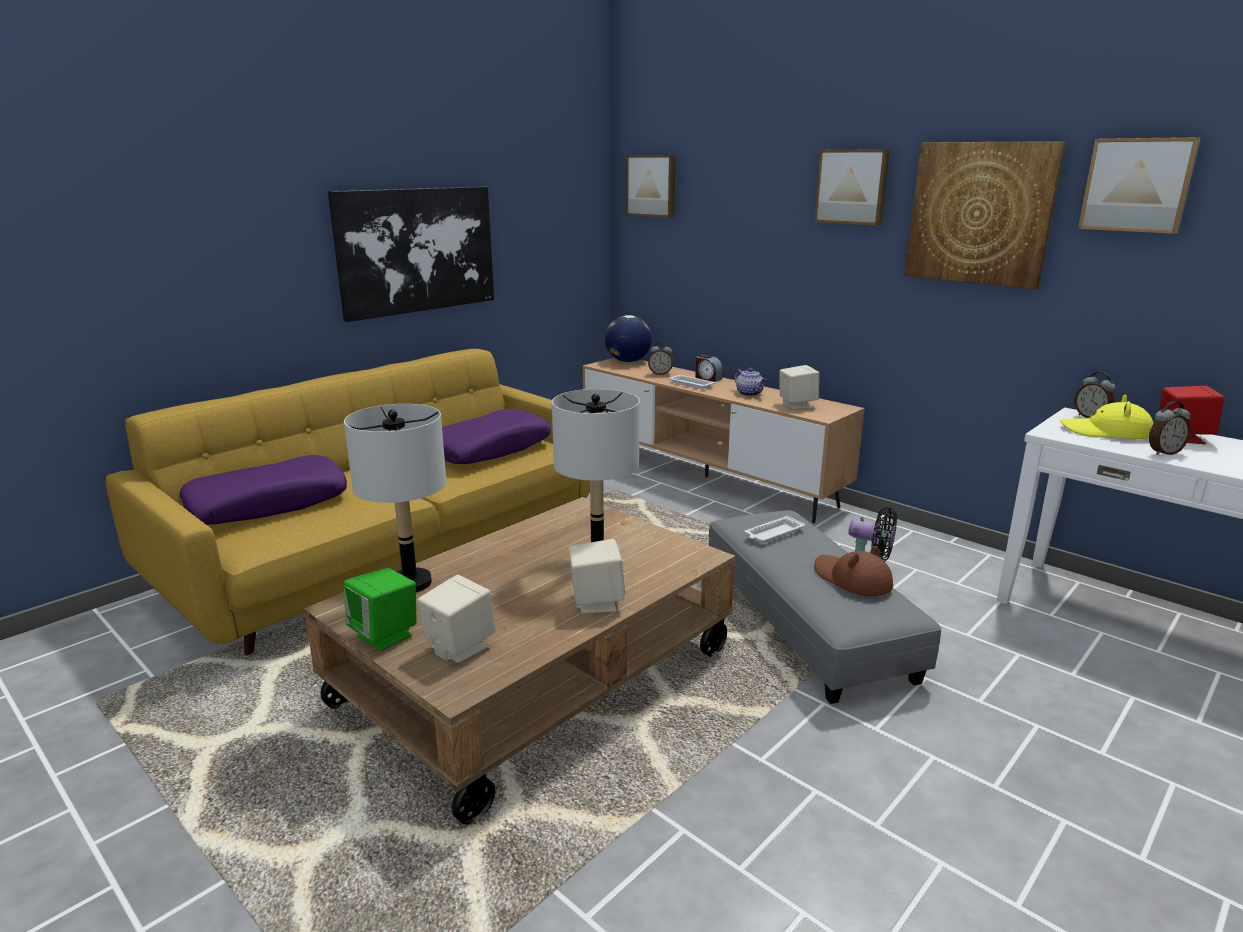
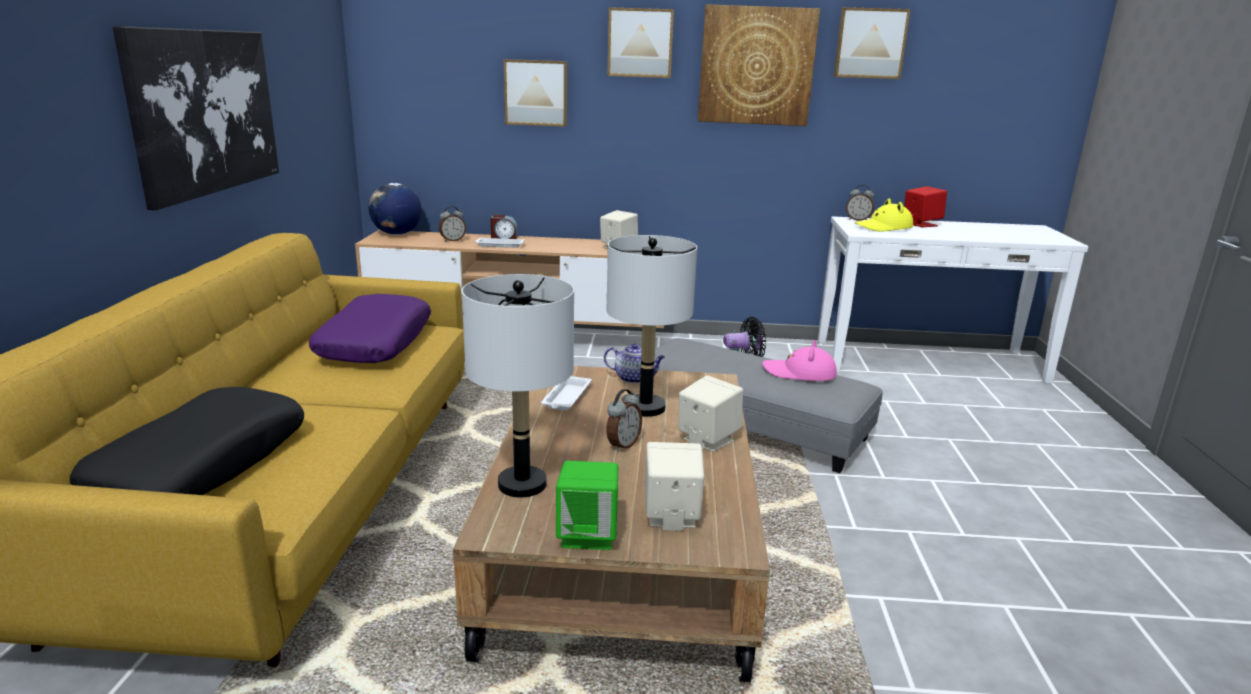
camera: 40 degrees left, 0 degrees up
(268, 504) = (201, 465): purple pillow -> black pillow
(652, 186) = (403, 40): picture -> picture (536, 92)
(750, 394) = (564, 245): teapot -> teapot (634, 378)
(773, 534) = (700, 357): white tray -> white tray (566, 398)
(852, 579) = (799, 373): brown hat -> pink hat
(1163, 452) = (932, 234): alarm clock -> alarm clock (622, 445)

